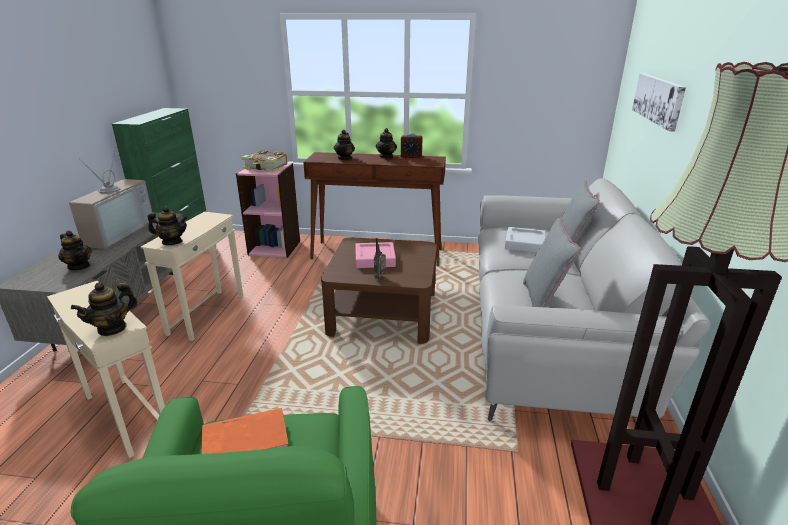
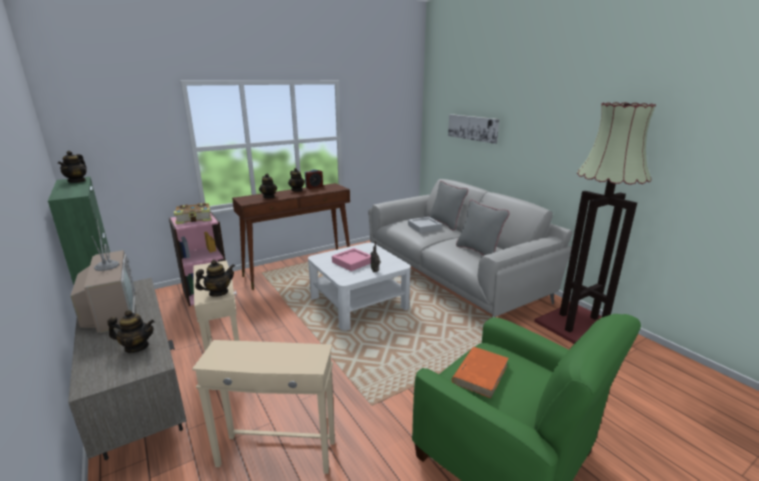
camera: 40 degrees left, 5 degrees down
(112, 328) = (309, 357): teapot -> teapot (77, 181)
(383, 313) = (359, 303): brown coffee table -> white coffee table

